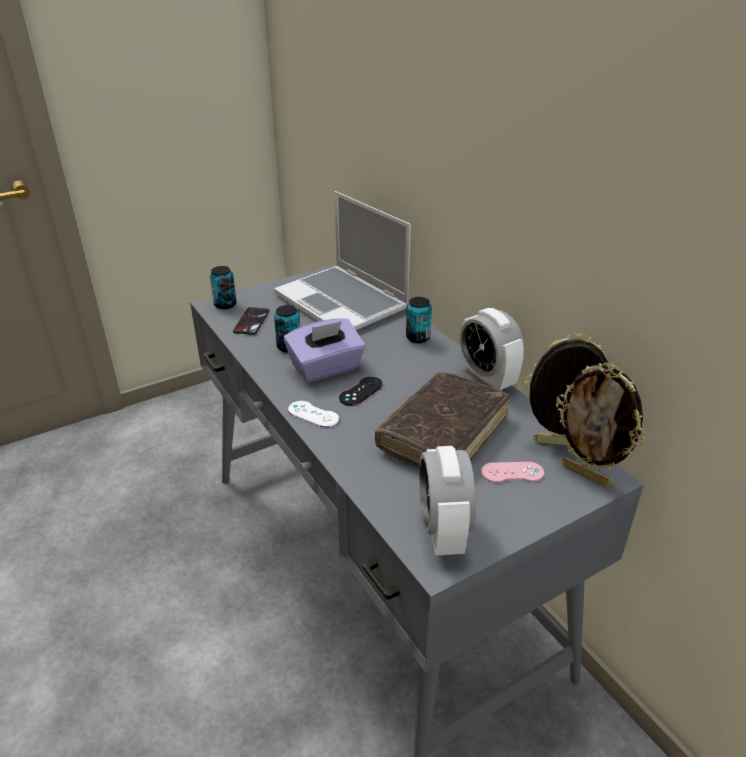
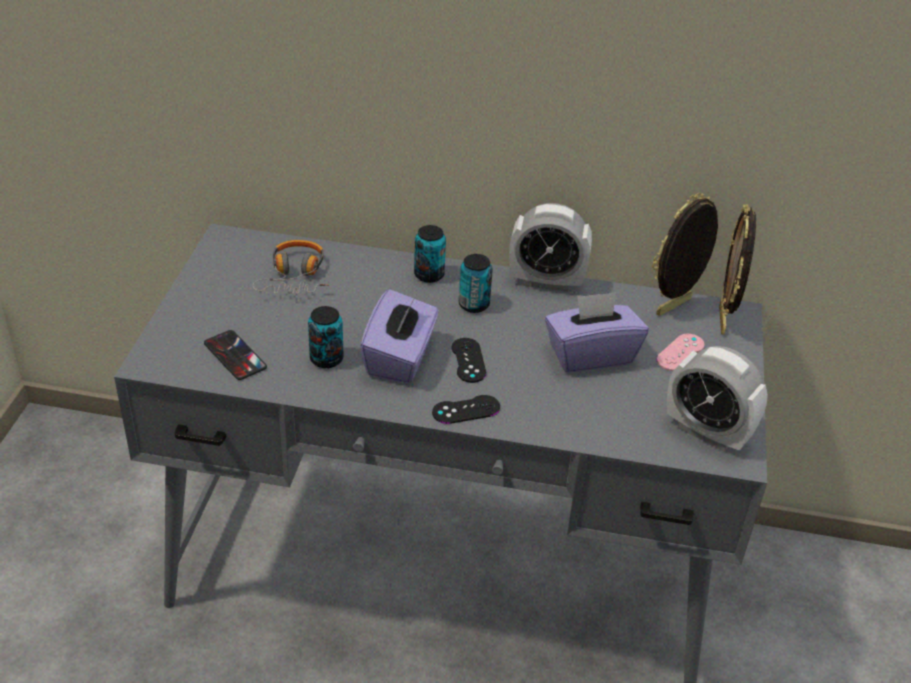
camera: 50 degrees left, 5 degrees up
(225, 304) = (166, 354): can -> can (474, 304)
(313, 414) = (466, 410): white game controller -> black game controller
(343, 302) = (295, 276): laptop -> headphones
(443, 434) = (590, 354): brown book -> purple tissue box
(586, 475) = (723, 320): picture frame -> picture frame turned 105 degrees clockwise

